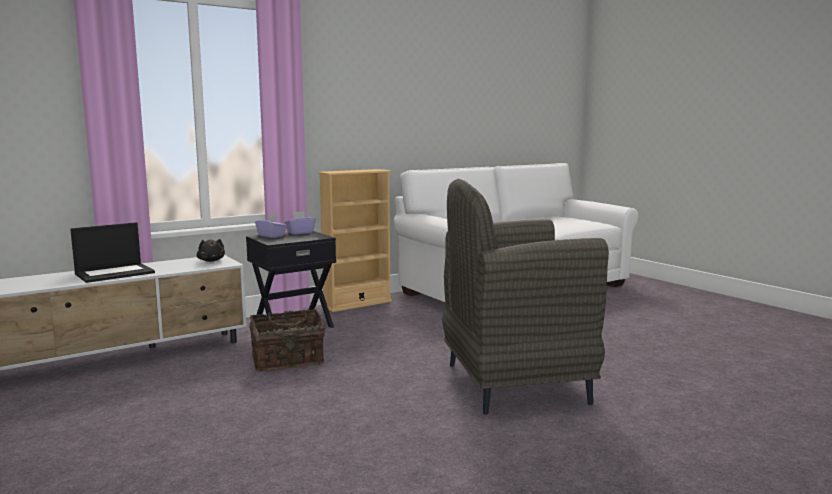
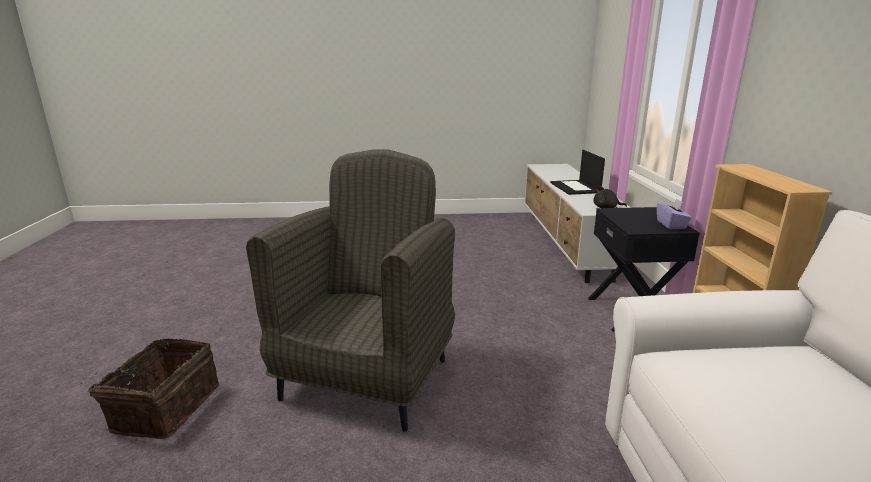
camera: 120 degrees right, 10 degrees up
(271, 236) = (652, 213): purple tissue box -> none
(288, 359) = (525, 294): basket -> basket (164, 408)

